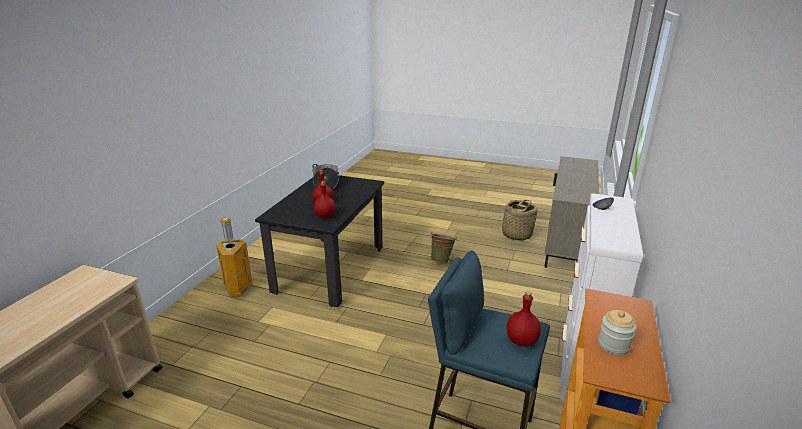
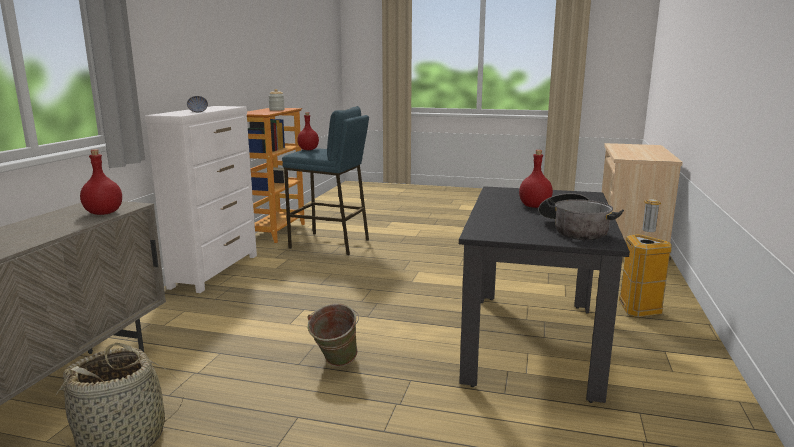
camera: 175 degrees right, 10 degrees down
(325, 216) = (511, 196): red bottle -> red bottle (103, 213)

